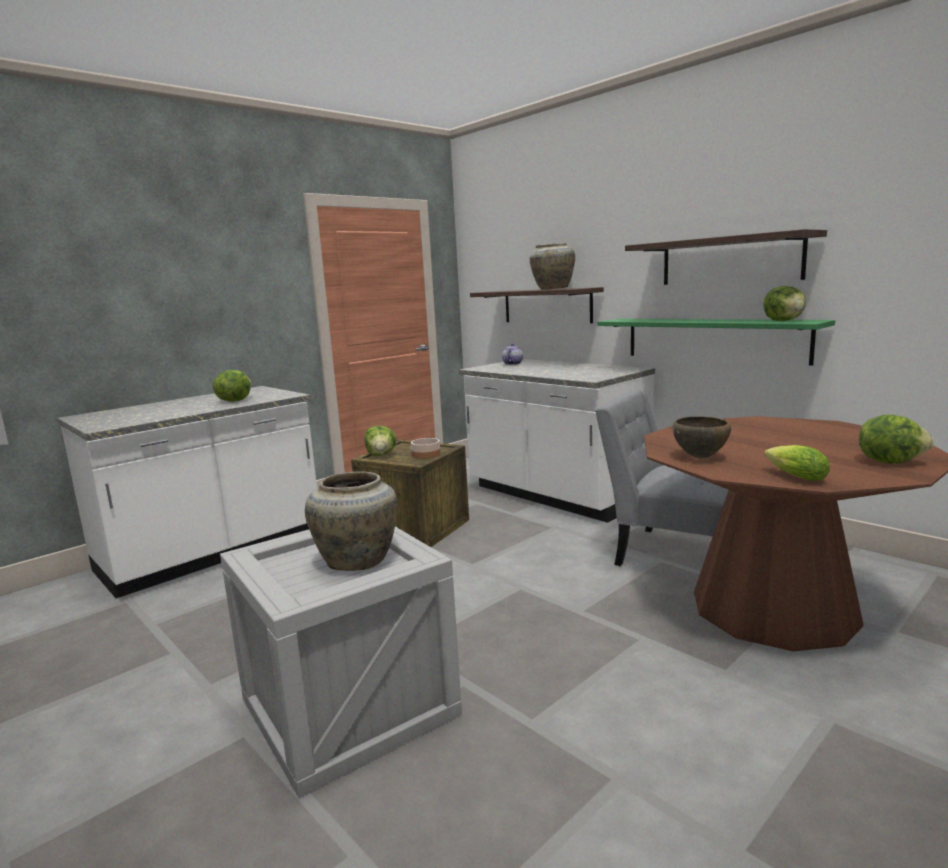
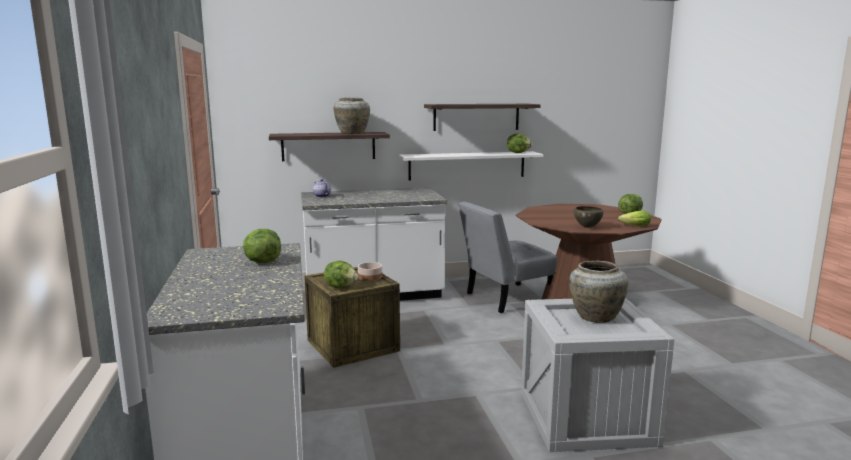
camera: 60 degrees left, 0 degrees up
(713, 339) = (467, 165): green shelf -> white shelf

